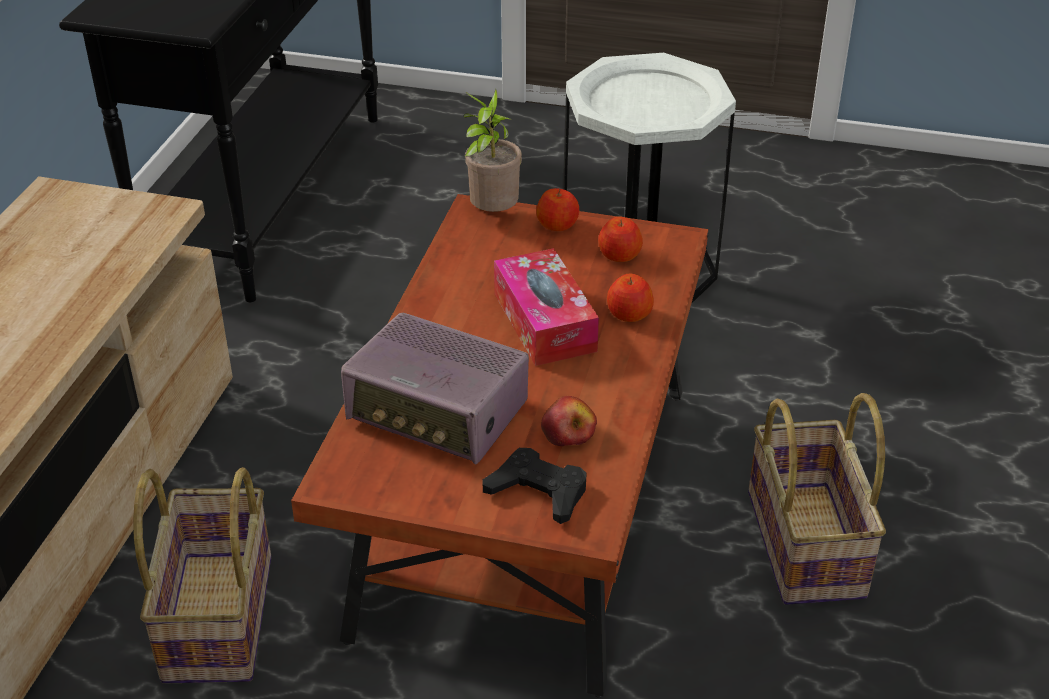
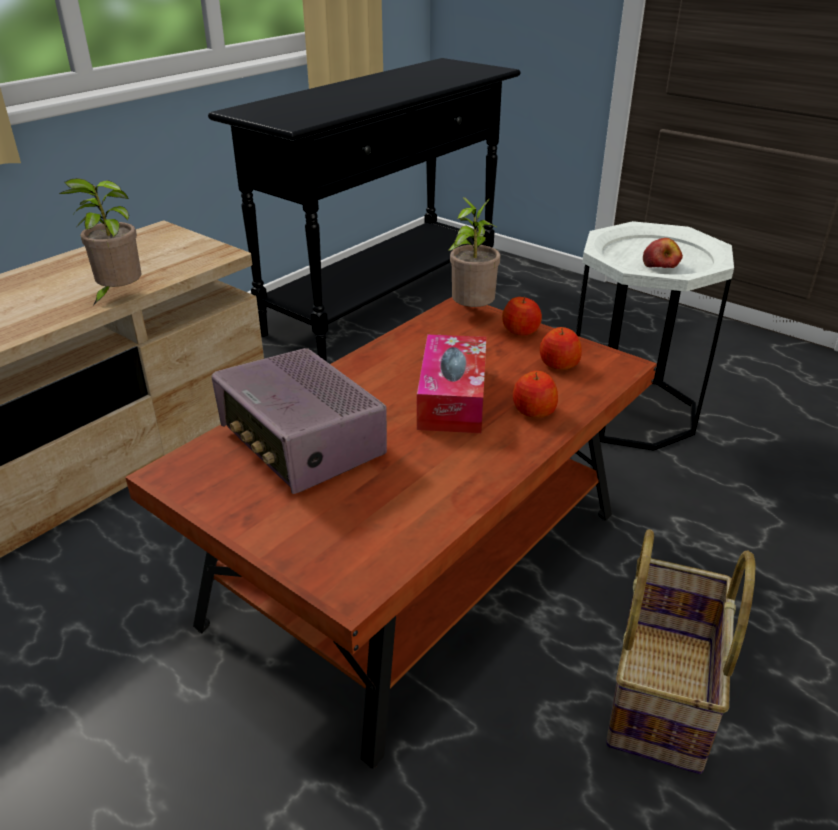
camera: 25 degrees right, 5 degrees down
(102, 301) = (119, 296): none -> potted plant
(215, 617) = (126, 573): basket -> none
(538, 491) = (331, 537): black game controller -> none
(568, 432) = (401, 493): apple -> apple (660, 265)

